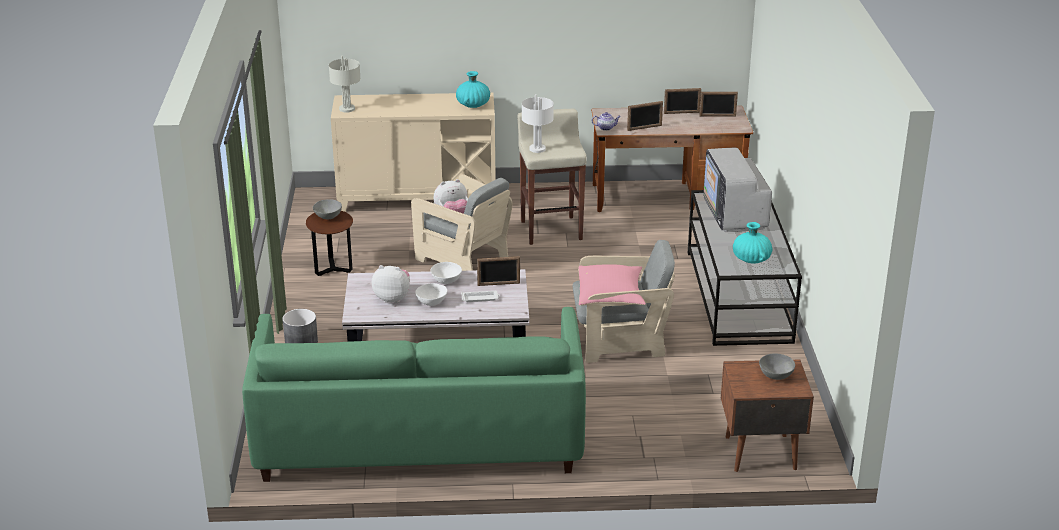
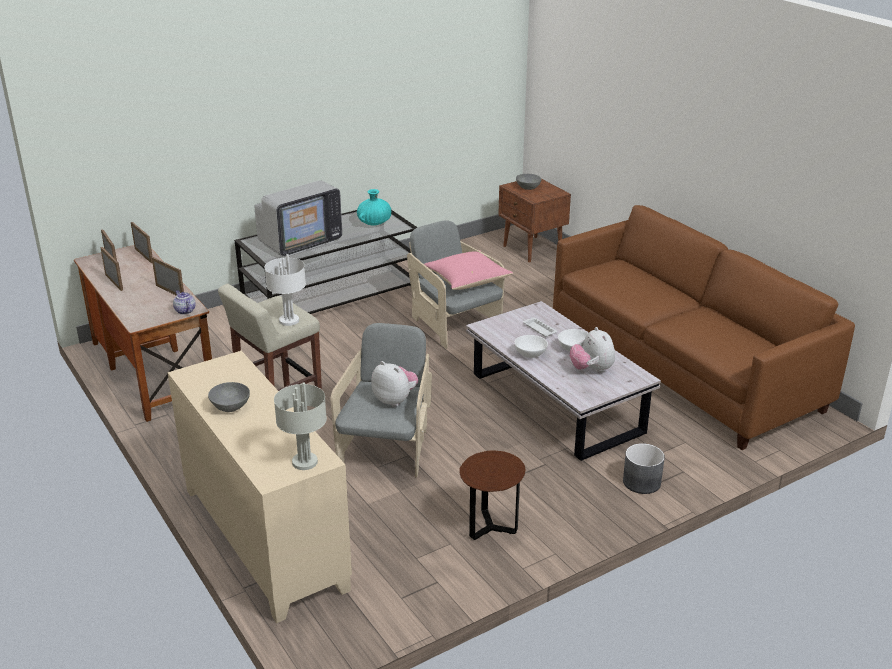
camera: 120 degrees left, 0 degrees up
(328, 216) = (483, 475): grey bowl -> grey bowl (230, 407)
(419, 438) = (683, 366): green sofa -> brown sofa
(473, 105) = (222, 372): turquoise vase -> none
(498, 284) = (506, 328): picture frame -> picture frame (144, 255)

